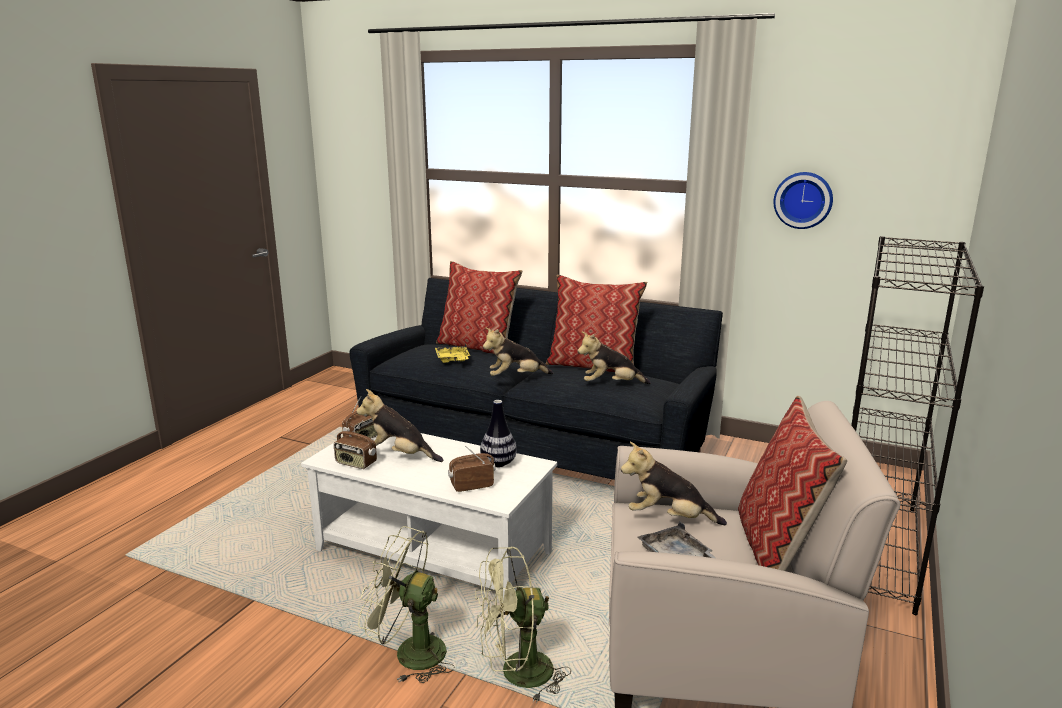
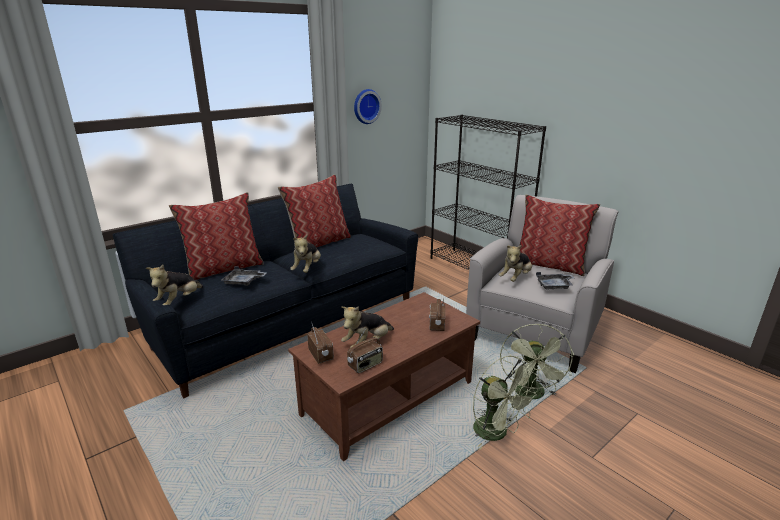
camera: 65 degrees left, 5 degrees up
(409, 653) = (497, 433): green fan -> green fan turned 75 degrees counterclockwise
(435, 550) = (388, 397): white coffee table -> brown coffee table
(453, 360) = (243, 282): yellow tray -> grey tray
(498, 463) = (412, 310): vase -> none
(611, 385) = (355, 246): plush toy -> plush toy (179, 301)

